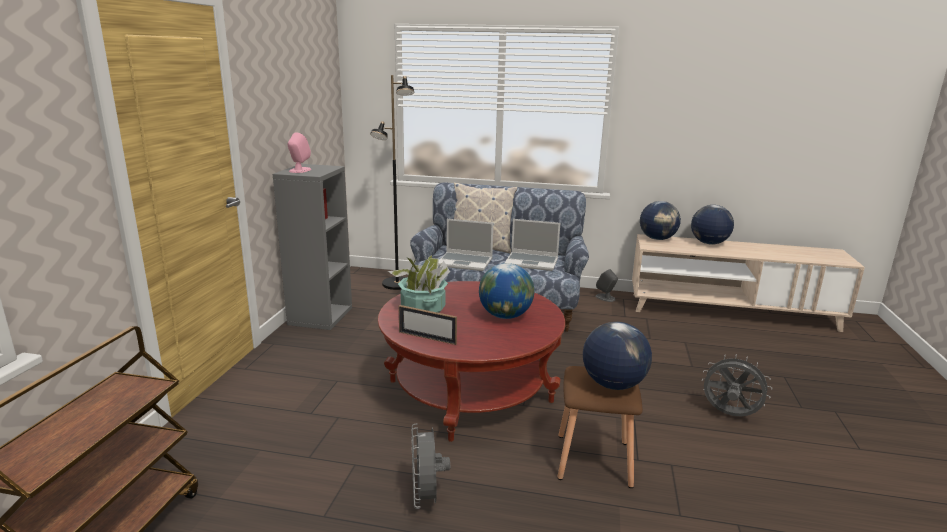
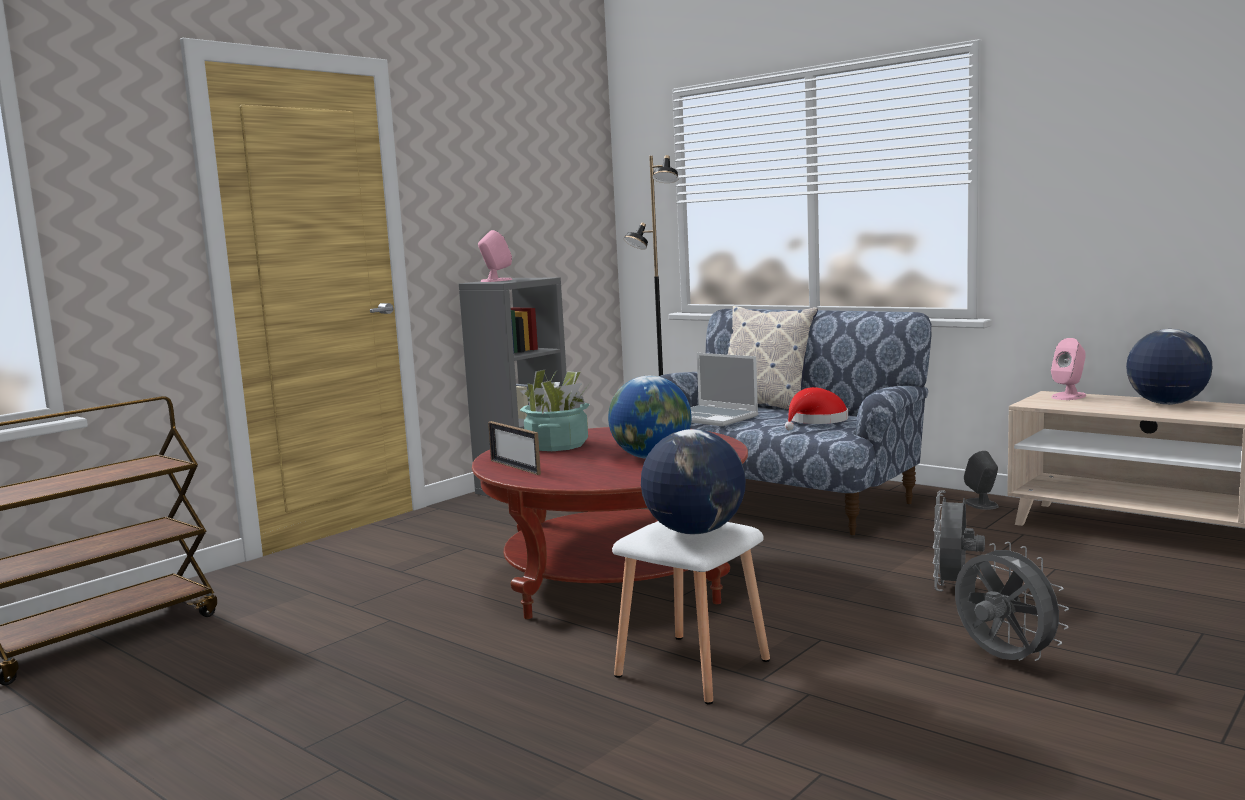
camera: 30 degrees right, 10 degrees down
(426, 498) = (429, 661): grey fan -> grey fan (953, 589)
(532, 262) = (816, 421): laptop -> red hat
(592, 459) = (693, 667): brown stool -> white stool
(657, 239) = (1068, 396): globe -> pink speaker

